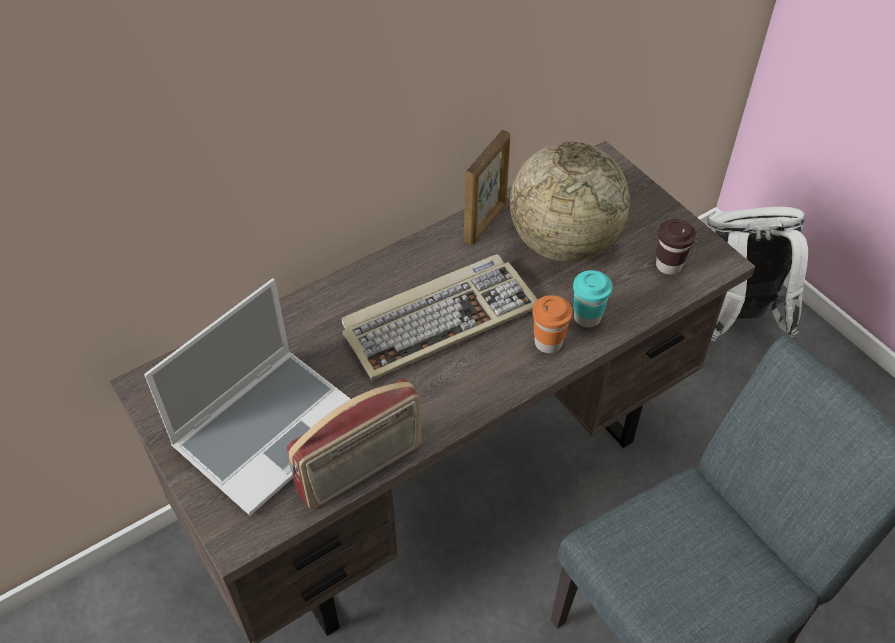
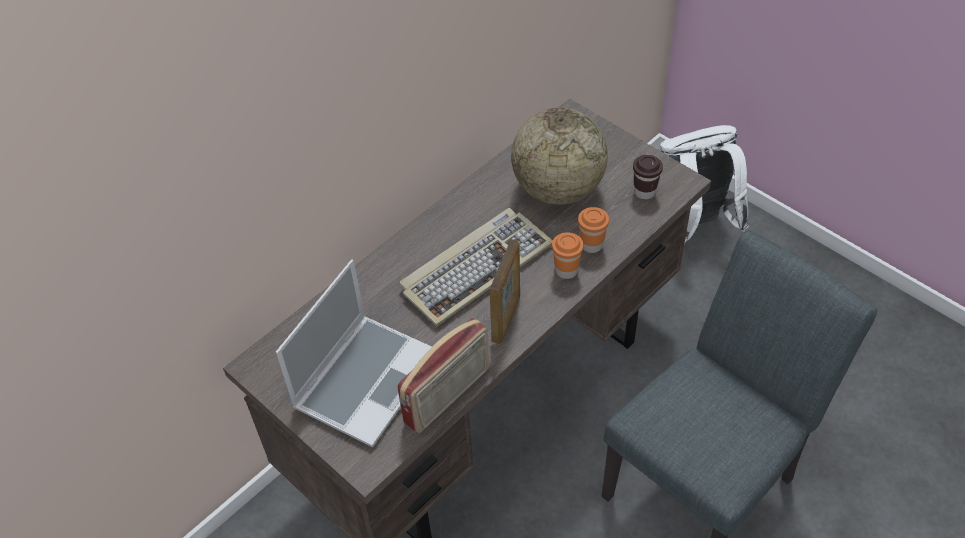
camera: 10 degrees left, 0 degrees up
(486, 222) = (491, 183): picture frame -> picture frame (506, 318)
(587, 317) = (591, 245): turquoise cup -> orange cup

